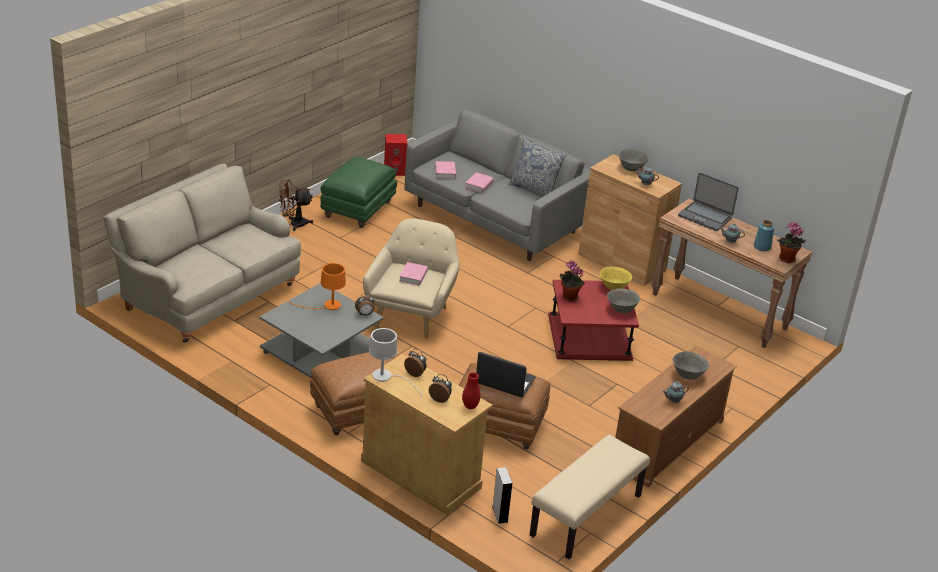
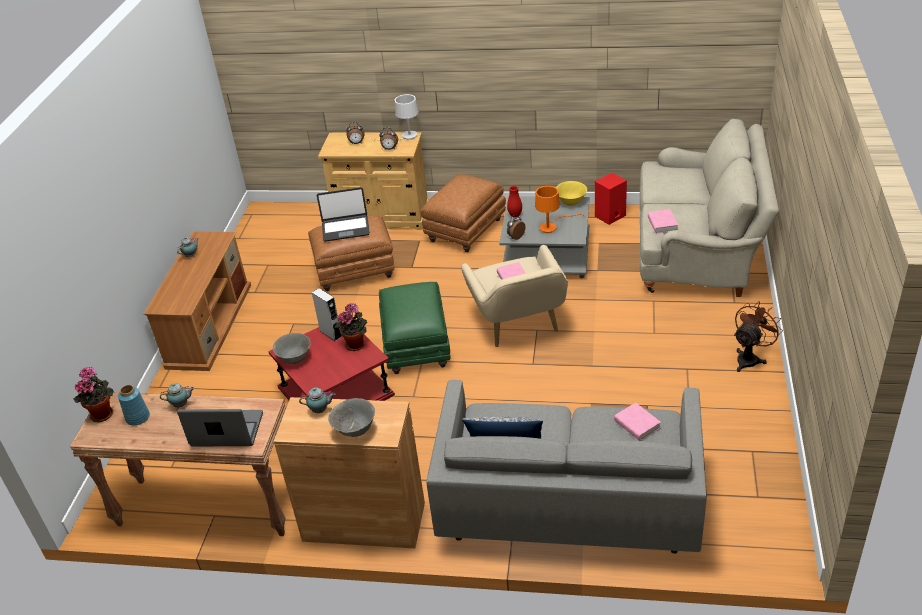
camera: 155 degrees right, 5 degrees up
(358, 210) = (721, 416): green ottoman -> green ottoman (416, 346)
(395, 170) = (775, 514): red speaker -> red speaker (610, 216)
(470, 406) = (332, 148): red vase -> red vase (515, 215)
(479, 185) = (577, 427): pink book -> pink book (662, 224)
(500, 514) = (308, 220): grey speaker -> grey speaker (331, 334)
(586, 516) = (247, 246): beige bench -> none
(613, 287) = (318, 381): yellow bowl -> yellow bowl (571, 202)
(688, 375) = (187, 282): grey bowl -> none

